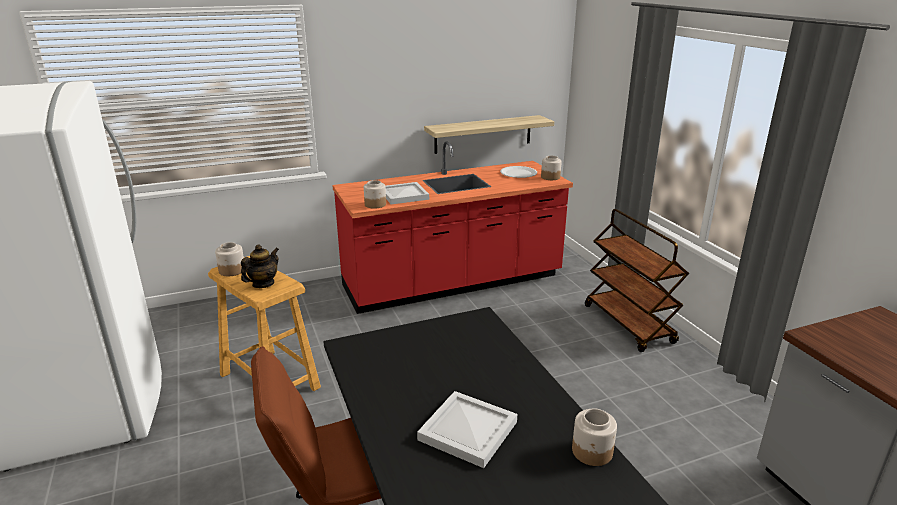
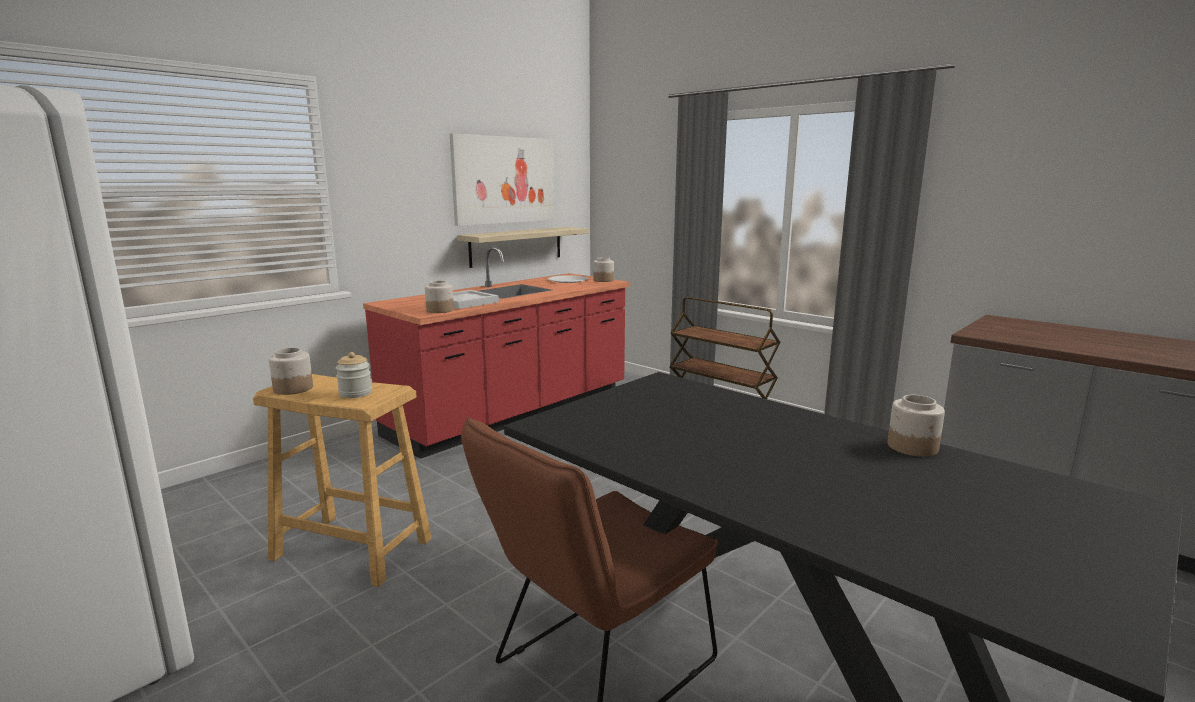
camera: 25 degrees left, 10 degrees down
(263, 284) = (355, 393): teapot -> jar
(467, 430) = (775, 459): white tray -> none
(474, 76) = (504, 180): none -> picture

